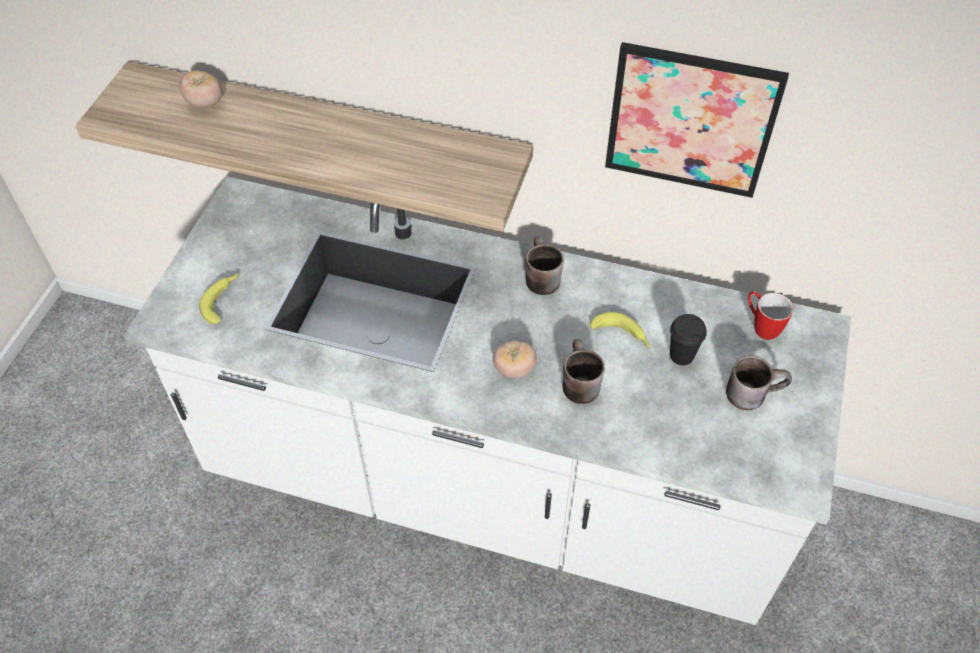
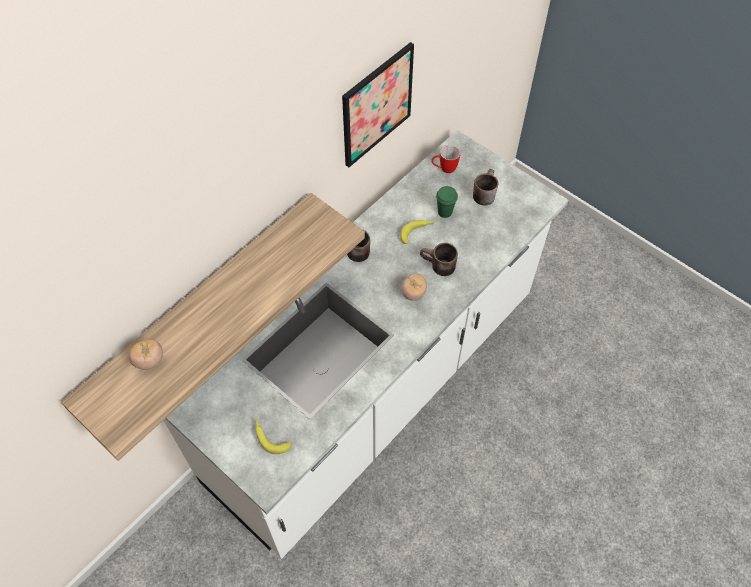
camera: 65 degrees left, 5 degrees up
(681, 355) = (445, 212): black cup -> green cup

